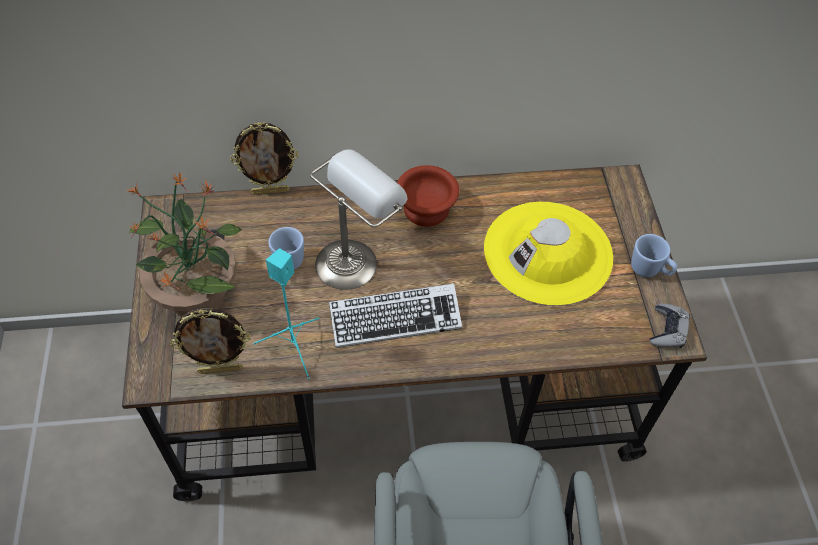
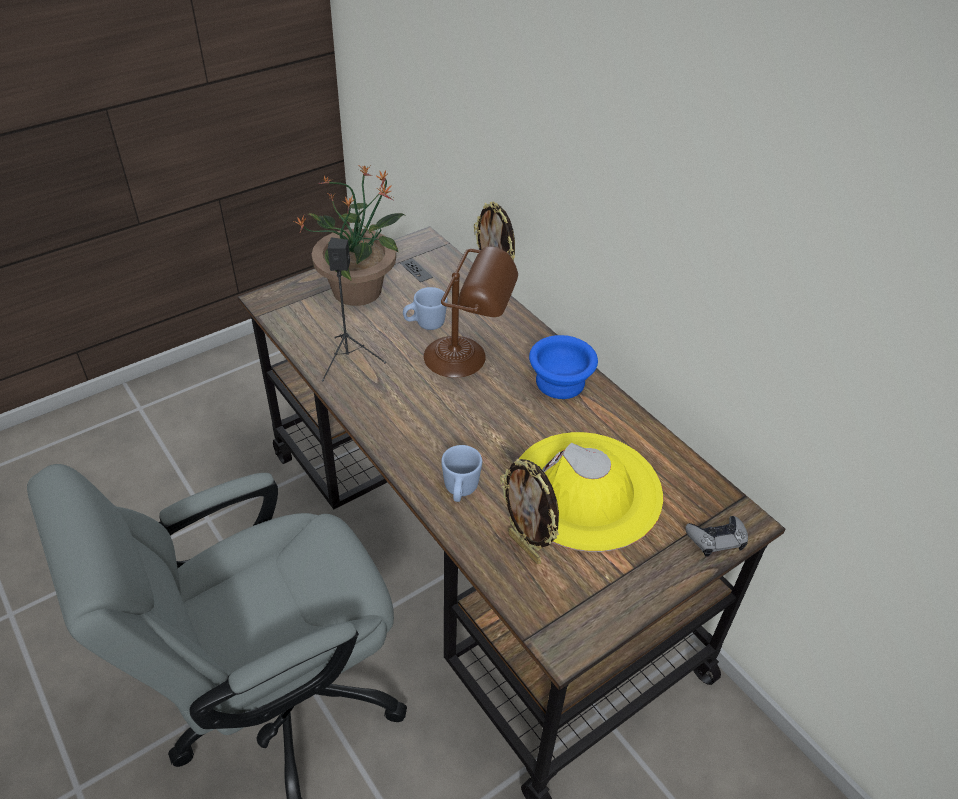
camera: 60 degrees right, 10 degrees down
(221, 369) = (300, 330): picture frame -> picture frame (525, 547)
(294, 347) = (347, 360): turquoise speaker -> black speaker
(354, 255) = (468, 358): white table lamp -> brown table lamp
(395, 319) = (419, 409): keyboard -> none
(426, 207) = (561, 381): brown bowl -> blue bowl
(649, 270) = (638, 588): blue mug -> blue mug (460, 491)
(668, 330) = (569, 632): grey game controller -> grey game controller (716, 539)

